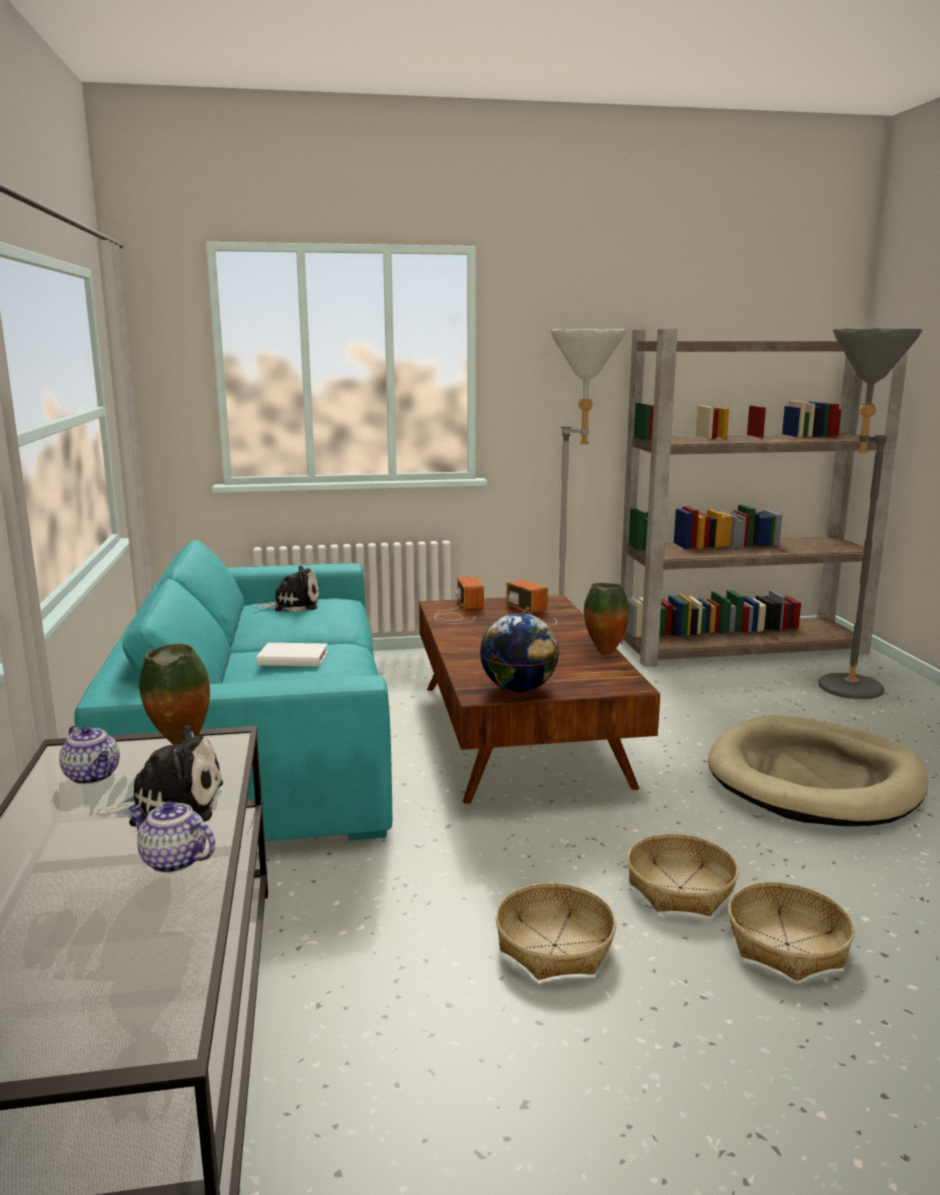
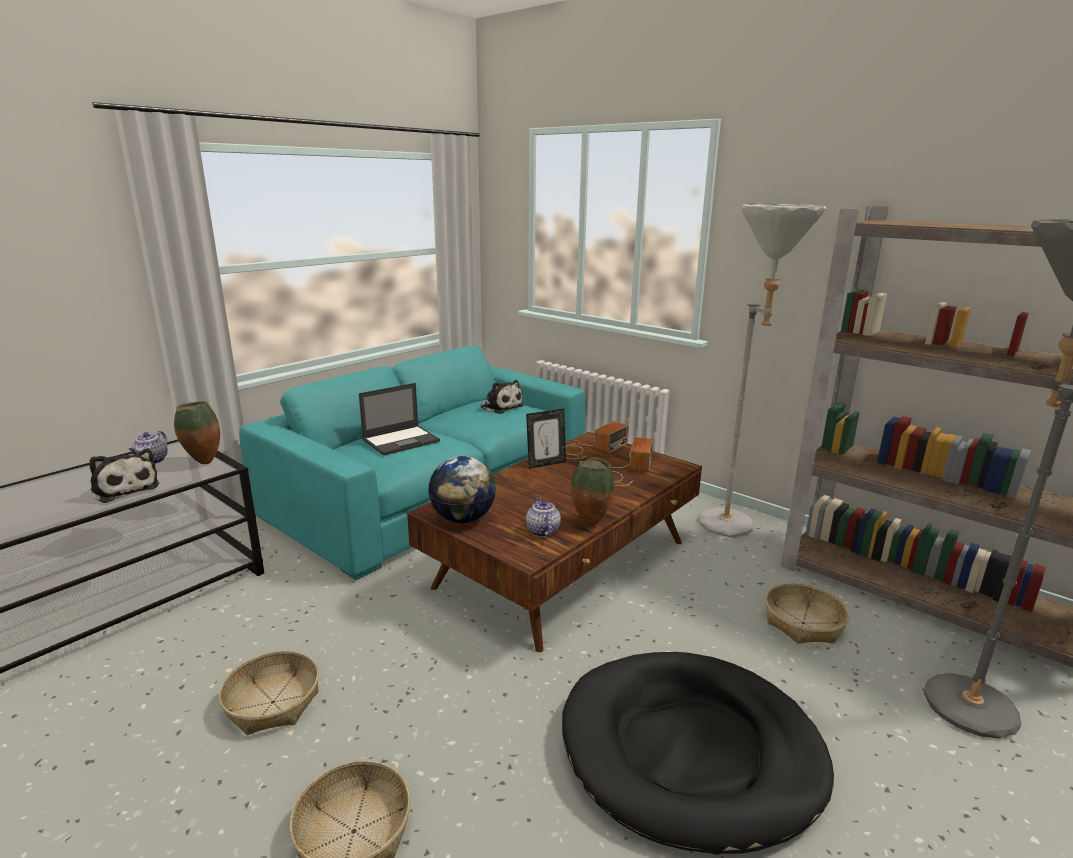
camera: 50 degrees right, 5 degrees up
(172, 861) = (56, 513): teapot -> teapot (542, 531)
(293, 659) = (401, 440): white book -> laptop
(459, 632) = (546, 464): none -> picture frame
(680, 888) = (398, 734): basket -> basket (803, 623)
(814, 779) = (690, 751): beige dog bed -> black dog bed

